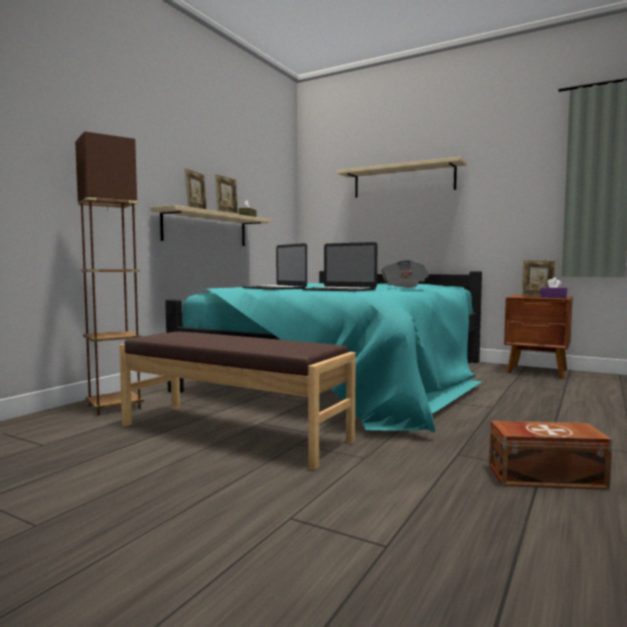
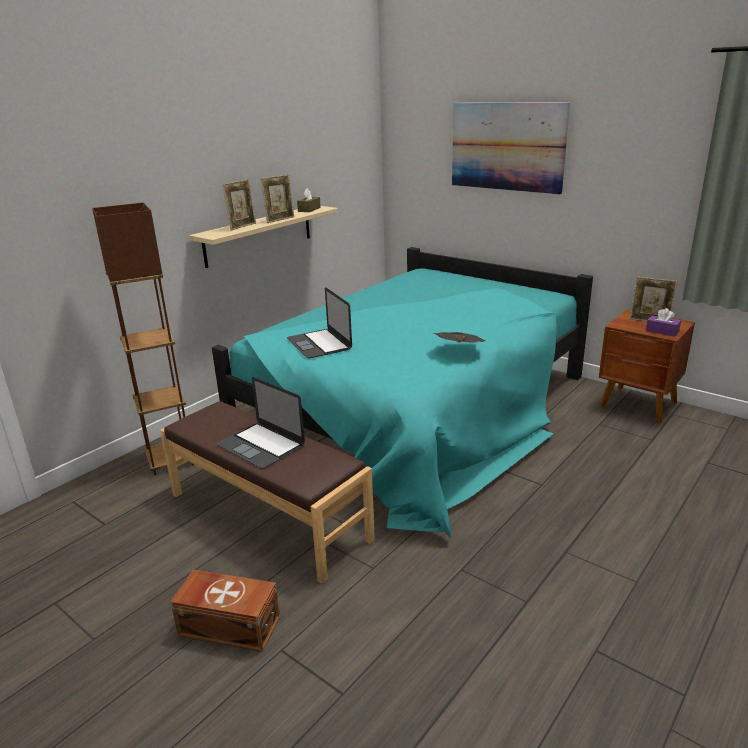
camera: 10 degrees right, 20 degrees up
(339, 290) = (381, 362): laptop -> laptop (261, 445)
(403, 181) = (507, 146): beige shelf -> picture
(543, 476) = (522, 612): brown storage box -> brown storage box (229, 624)

